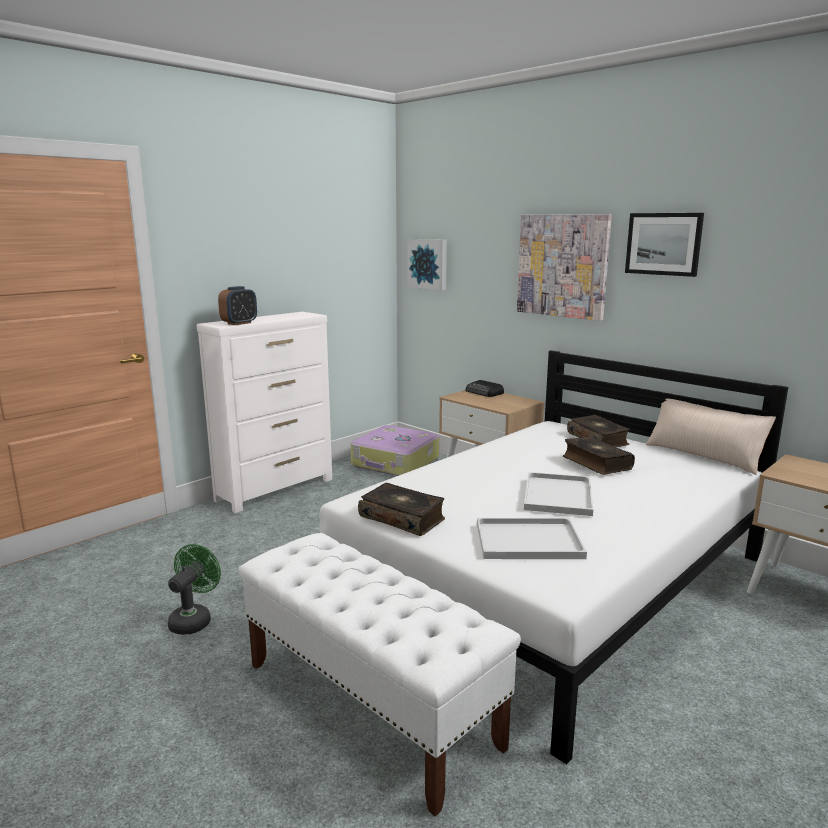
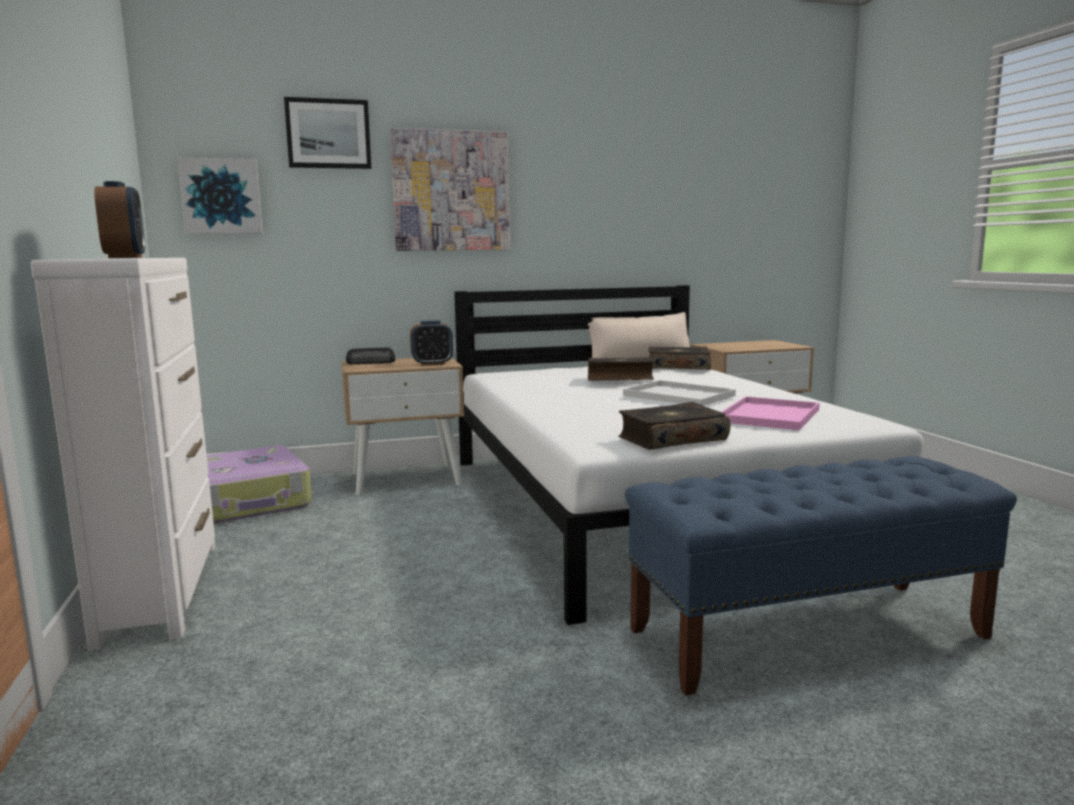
camera: 60 degrees left, 5 degrees down
(194, 619) = (513, 729): green fan -> none
(370, 704) = (808, 633): white bench -> blue bench
(502, 405) = (432, 363): none -> alarm clock
(526, 541) = (770, 416): white tray -> pink tray
(598, 439) = (557, 370): book -> book (678, 366)
(663, 244) = (564, 164): picture -> picture (328, 134)

